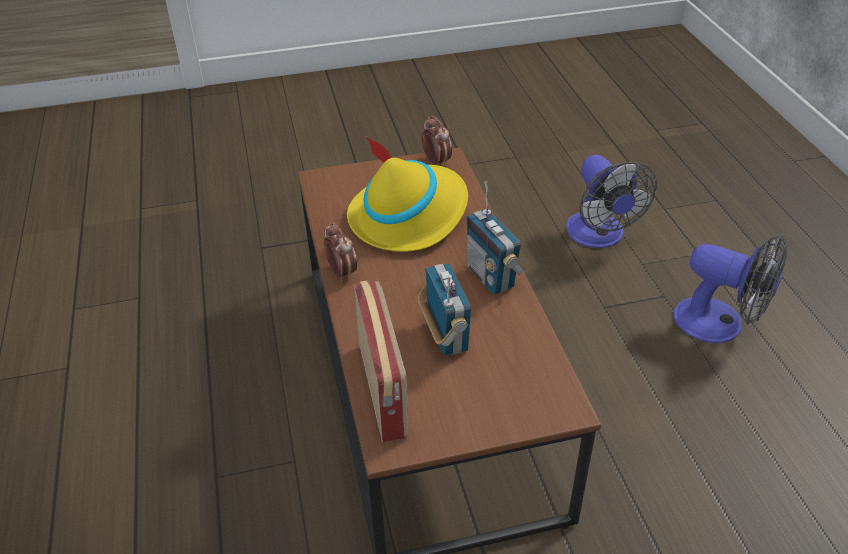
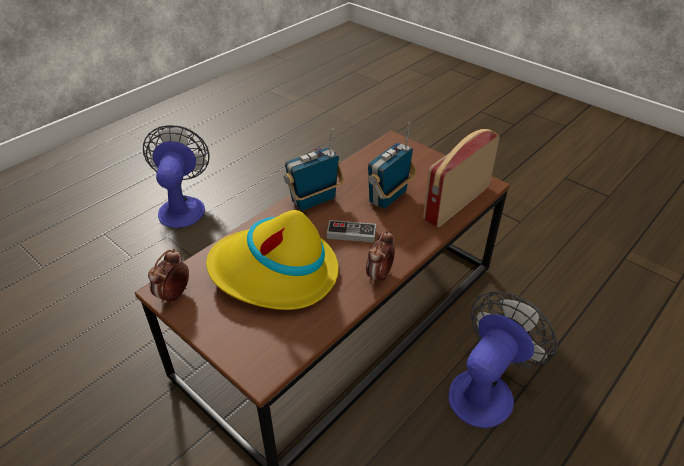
camera: 125 degrees left, 0 degrees up
(414, 280) = (351, 233): none -> game controller
(491, 277) = (314, 201): radio -> radio turned 150 degrees counterclockwise
(599, 236) = (102, 291): fan -> fan (486, 389)

